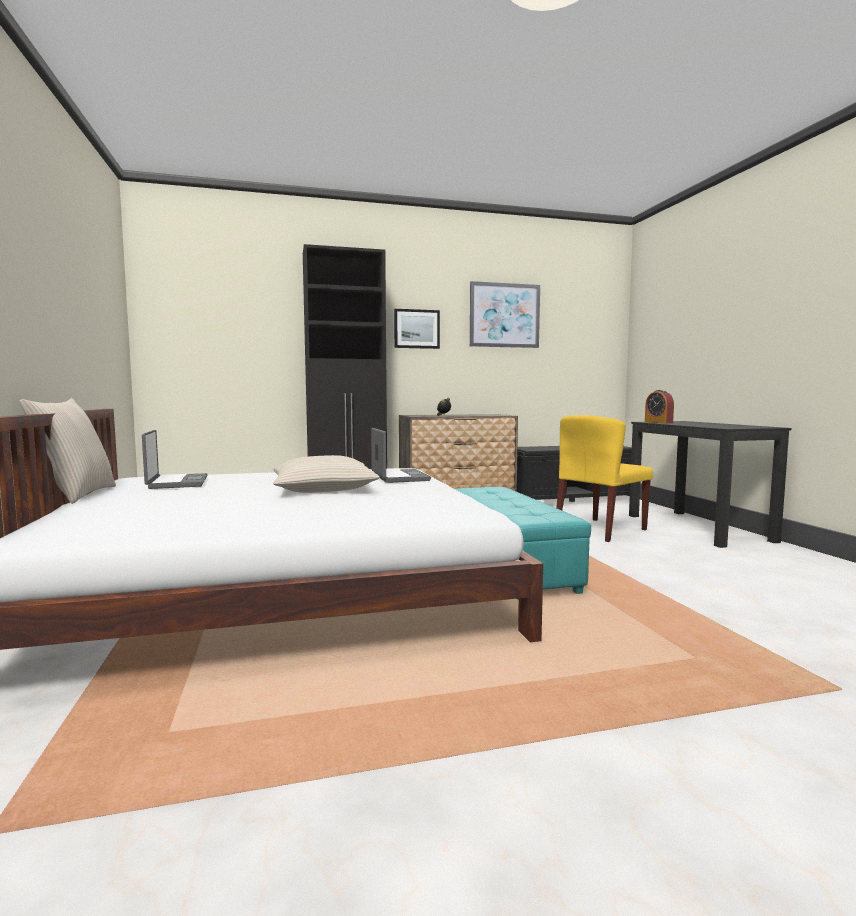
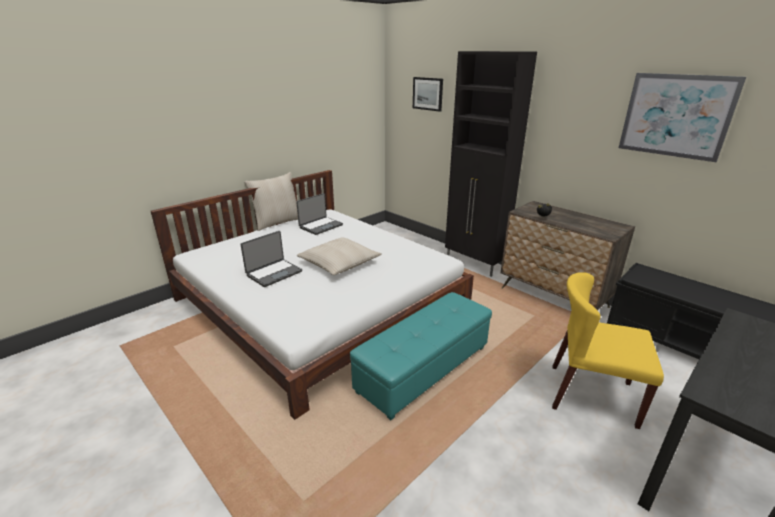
camera: 60 degrees right, 20 degrees up
(398, 477) = (400, 270): laptop -> laptop (273, 273)
(416, 329) = (565, 123): picture -> picture (428, 93)
(658, 422) = (738, 329): alarm clock -> none

